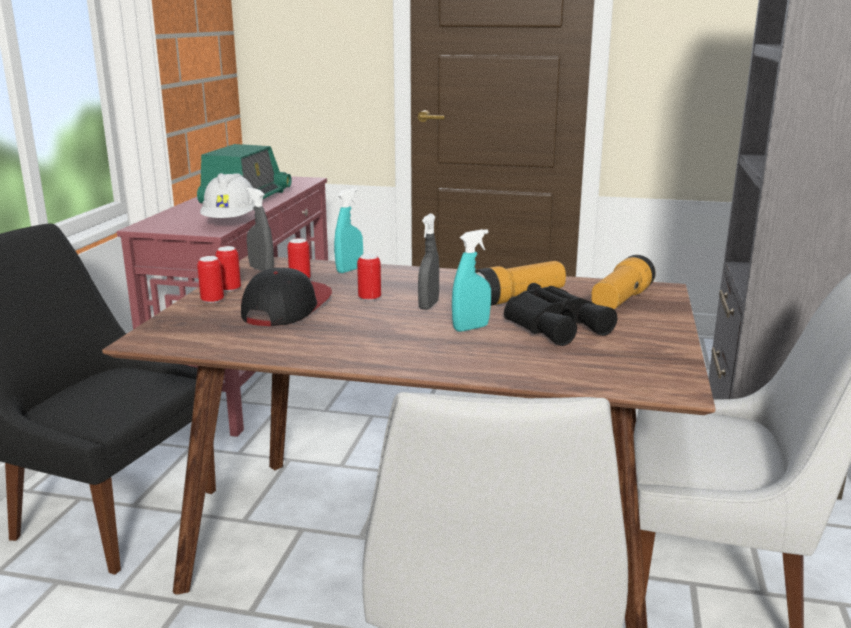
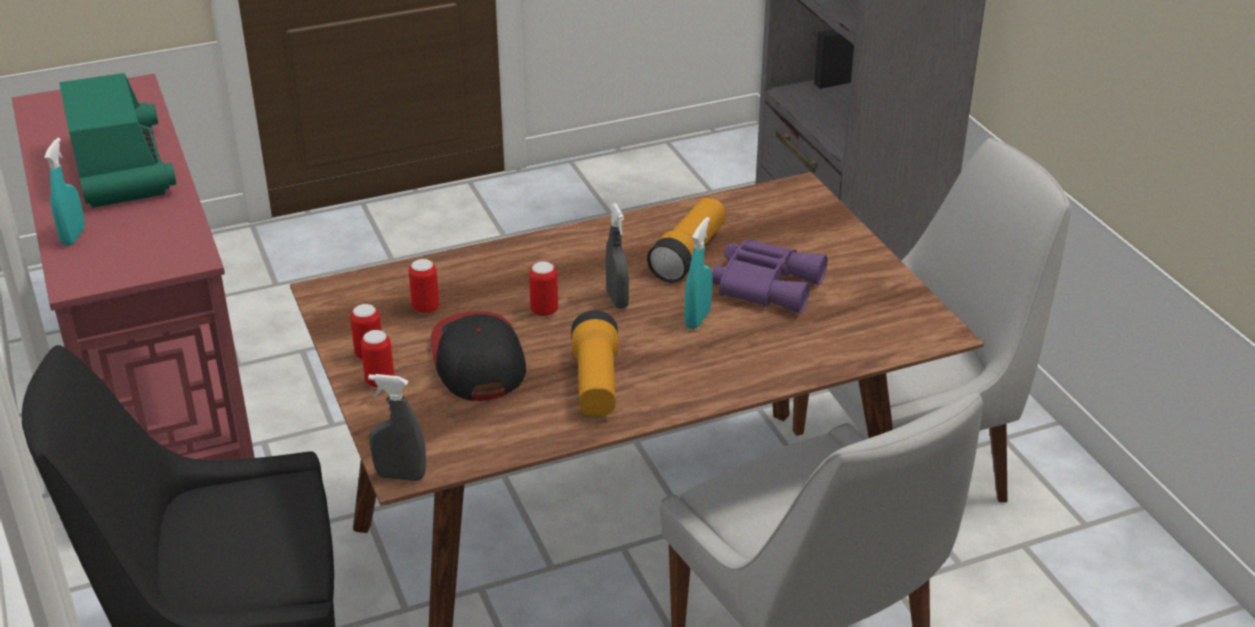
camera: 35 degrees left, 15 degrees up
(231, 222) = (187, 230): white hard hat -> none
(261, 269) = (351, 305): grey spray bottle -> grey spray bottle (400, 476)
(349, 270) = (456, 269): turquoise spray bottle -> turquoise spray bottle (73, 236)
(556, 325) = (766, 284): black binoculars -> purple binoculars
(620, 301) = (783, 223): flashlight -> flashlight (596, 383)

